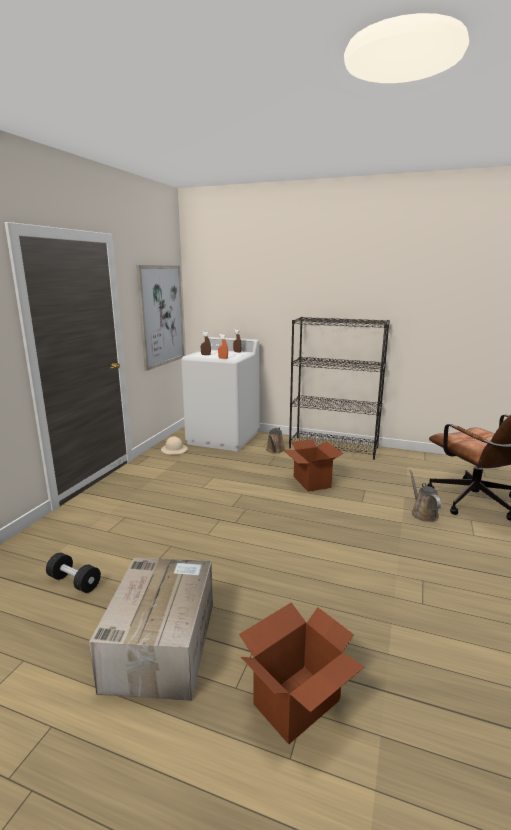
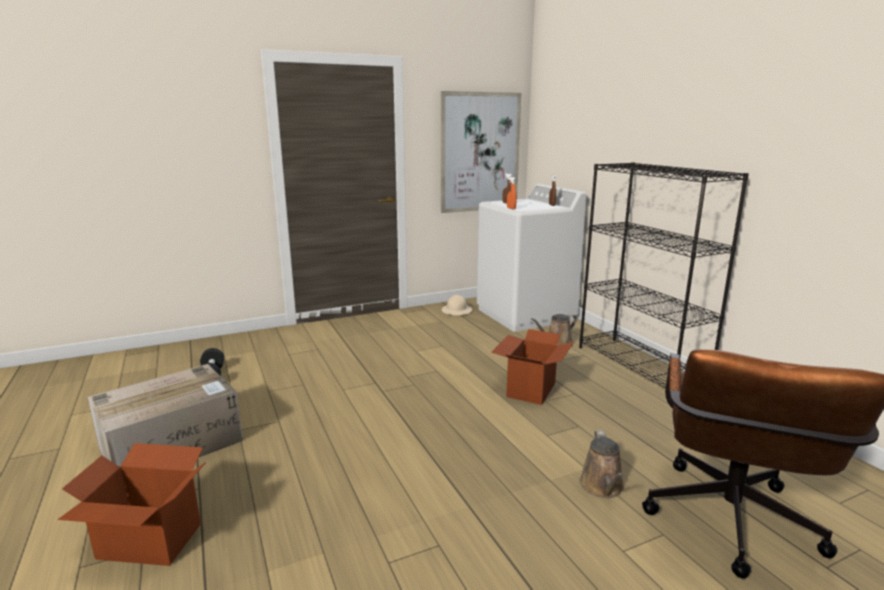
camera: 45 degrees right, 0 degrees up
(423, 513) = (602, 487): brown watering can -> brown watering can turned 150 degrees clockwise

